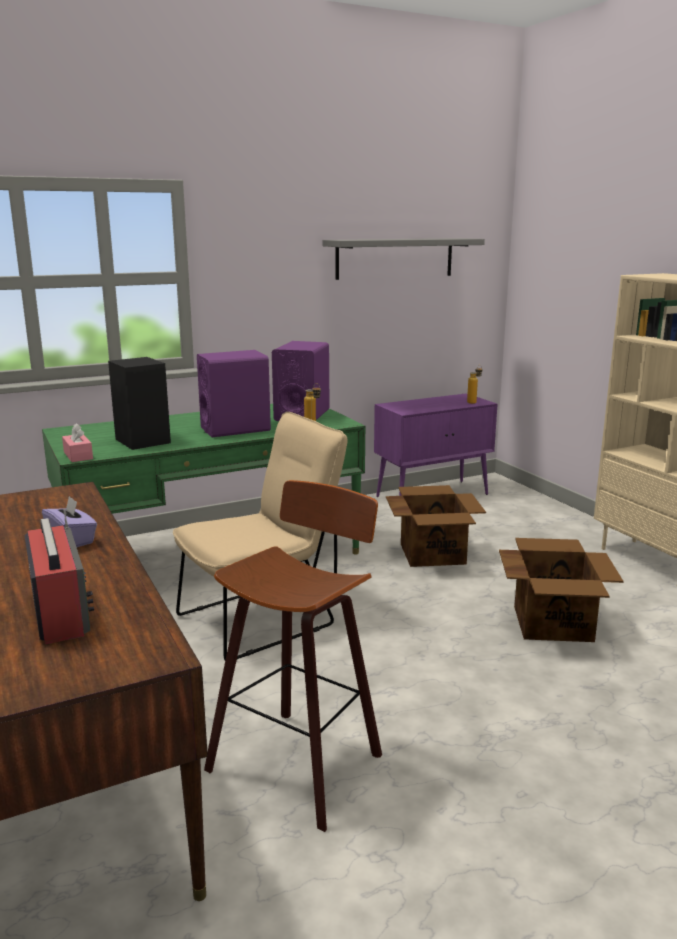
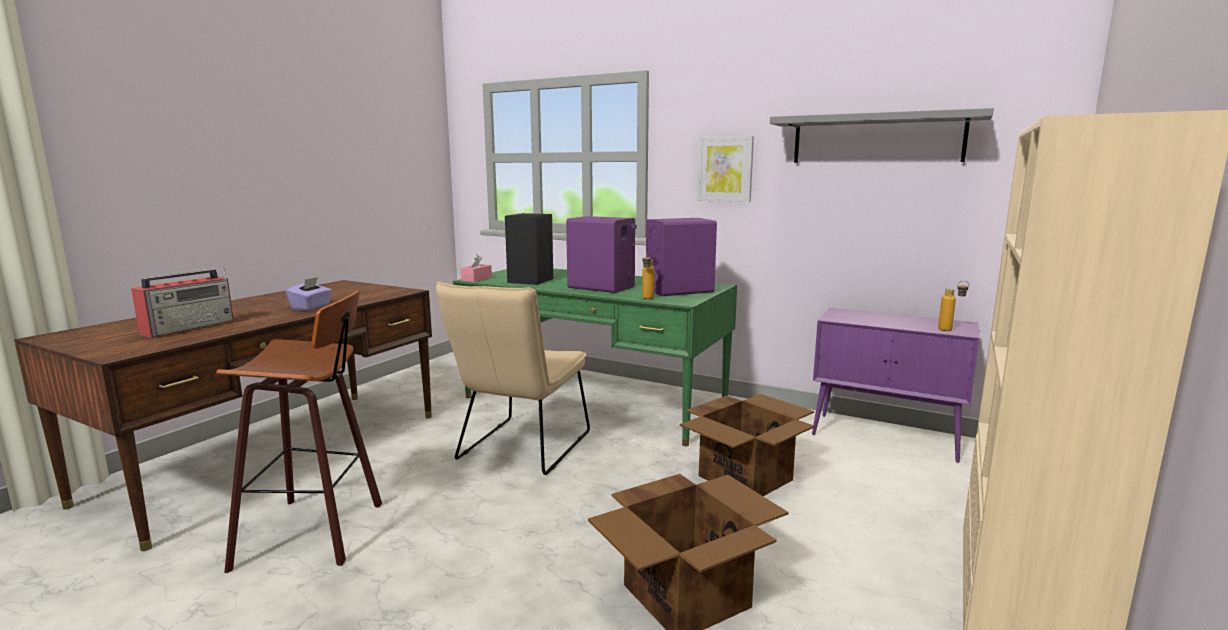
camera: 55 degrees right, 5 degrees down
(264, 617) = (520, 449): beige chair -> beige chair turned 90 degrees clockwise
(274, 288) = (725, 169): none -> picture

